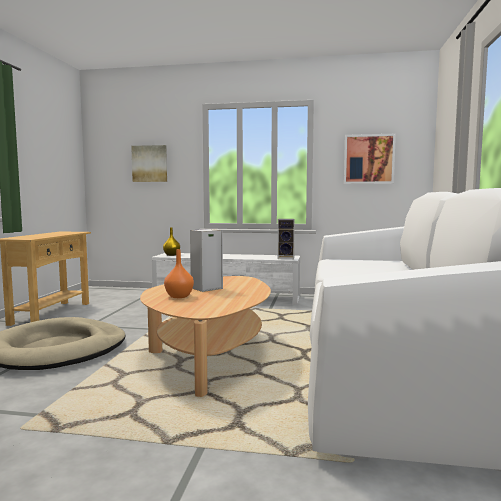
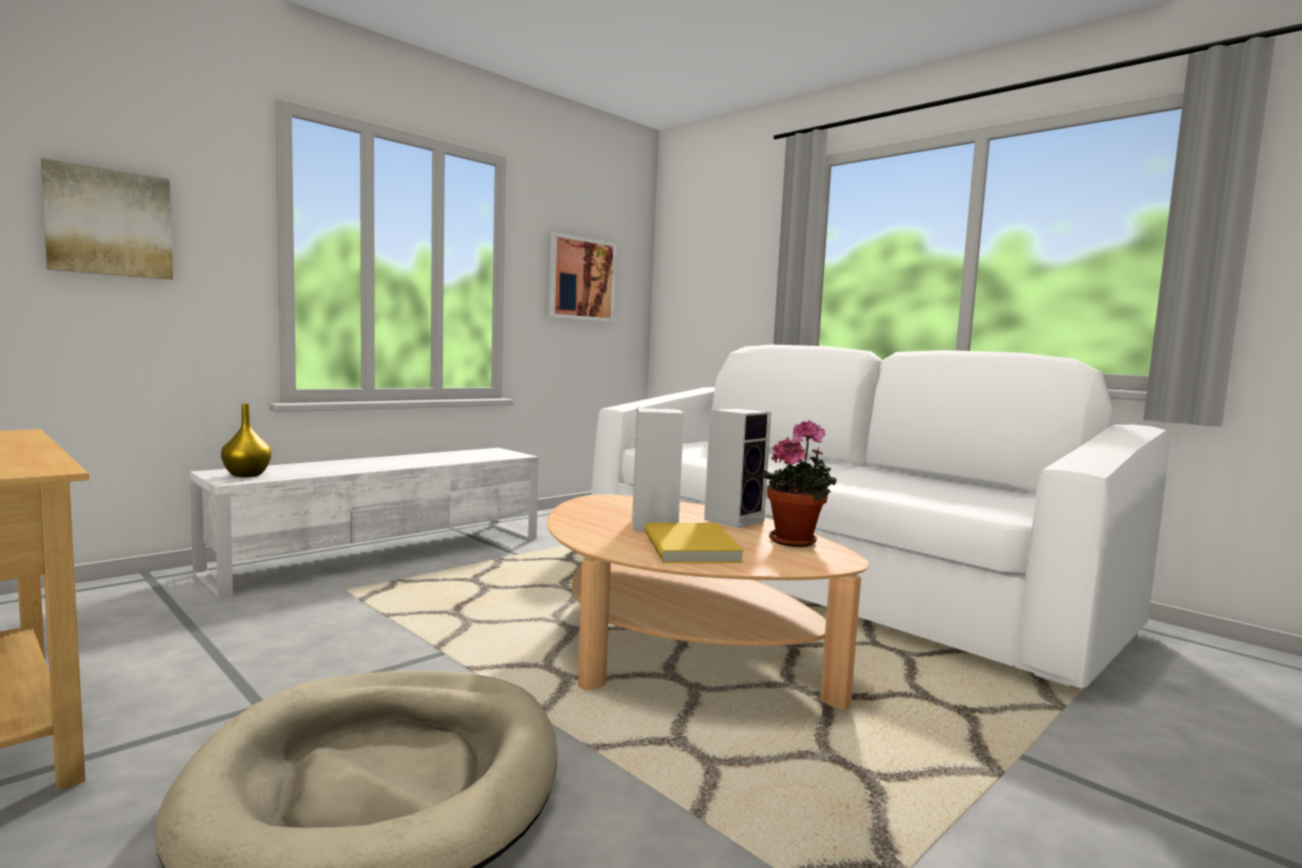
camera: 55 degrees left, 0 degrees up
(179, 296) = (693, 547): orange vase -> yellow book
(227, 304) = (796, 541): none -> potted plant
(286, 258) = (503, 454): speaker -> speaker (734, 519)

